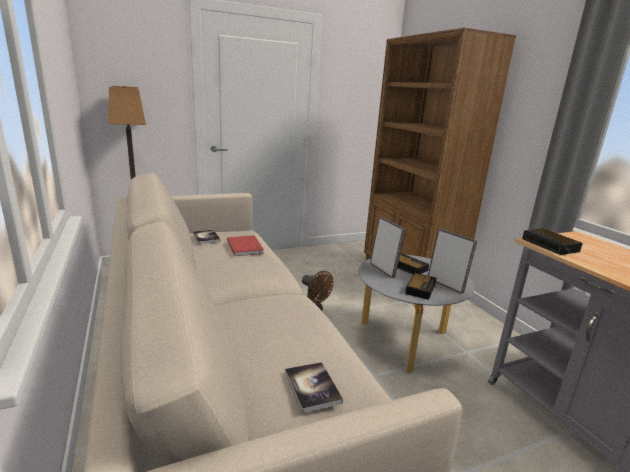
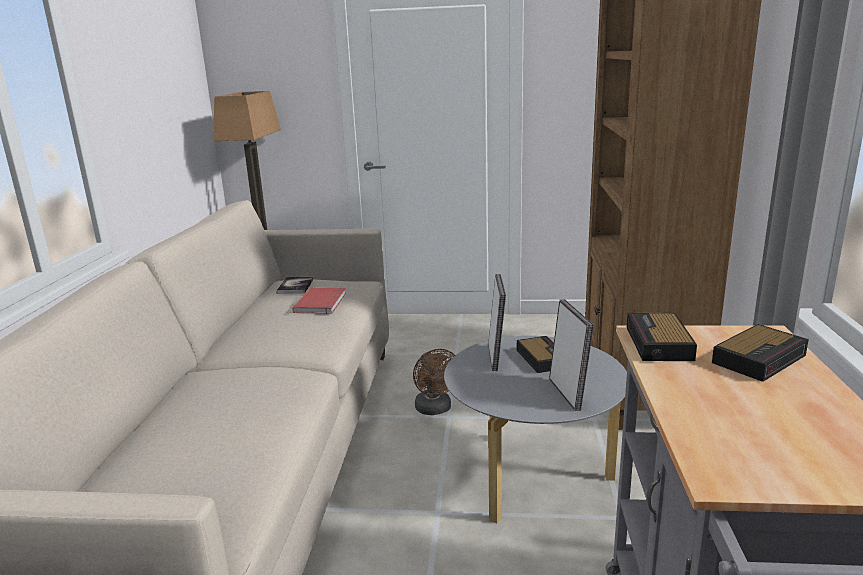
camera: 30 degrees right, 0 degrees up
(312, 387) = (179, 476): book -> none
(420, 288) = (517, 392): alarm clock -> alarm clock (760, 358)

